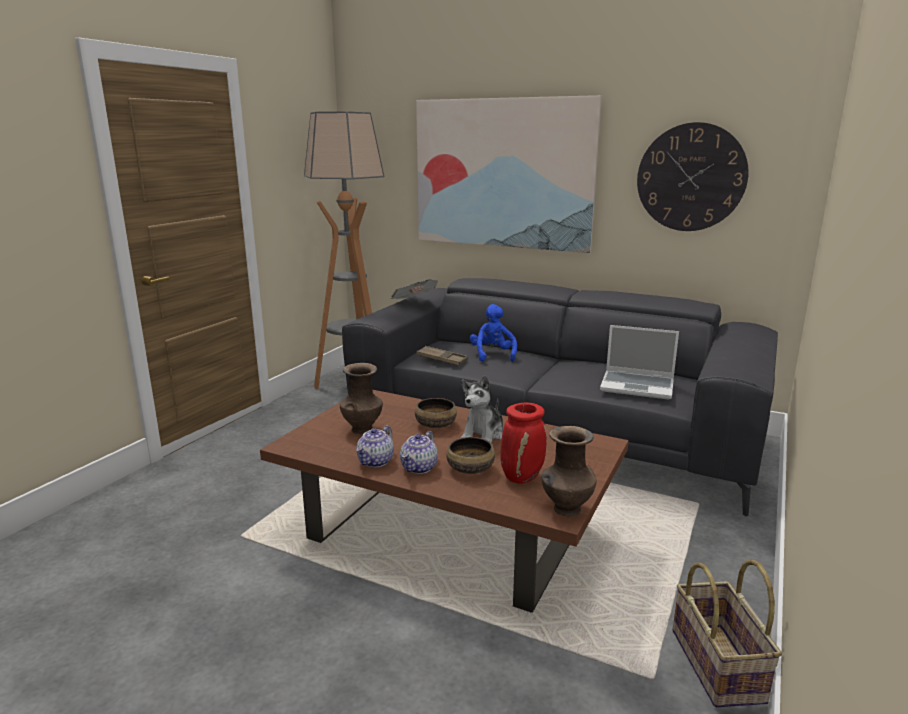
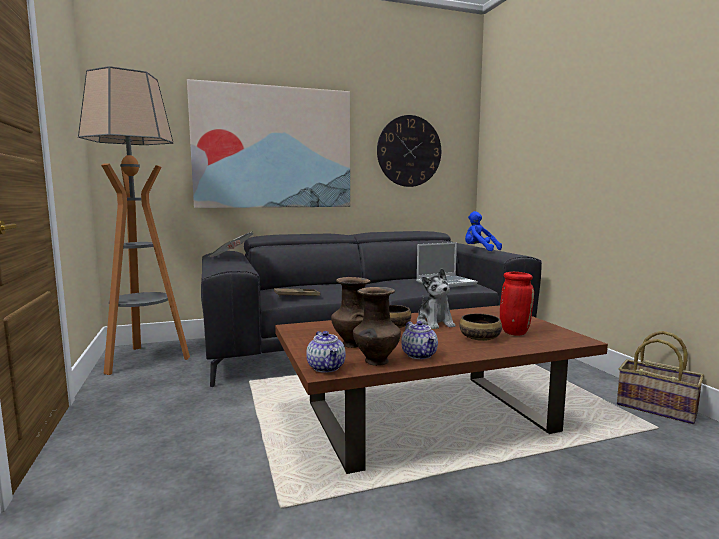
camera: 45 degrees left, 10 degrees down
(419, 468) = (454, 348): teapot -> teapot (326, 368)
(492, 355) = (323, 288): blue plush toy -> blue plush toy (479, 250)
(566, 509) = (573, 336): brown vase -> brown vase (376, 362)

